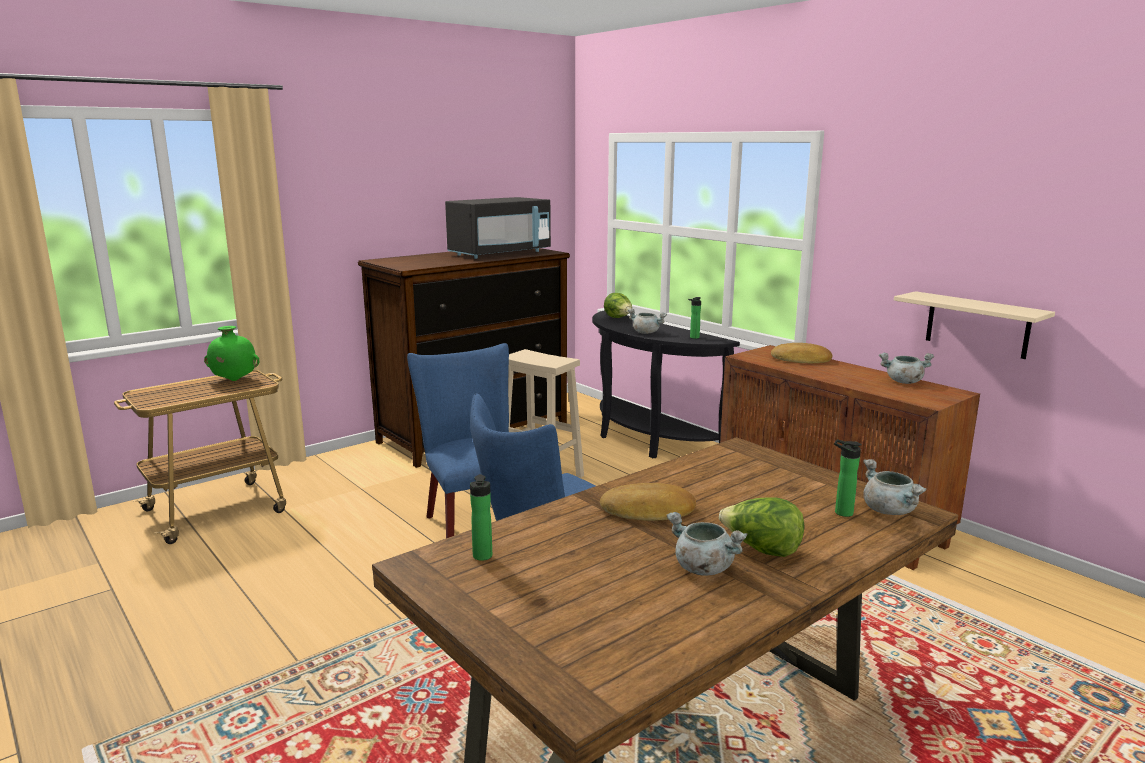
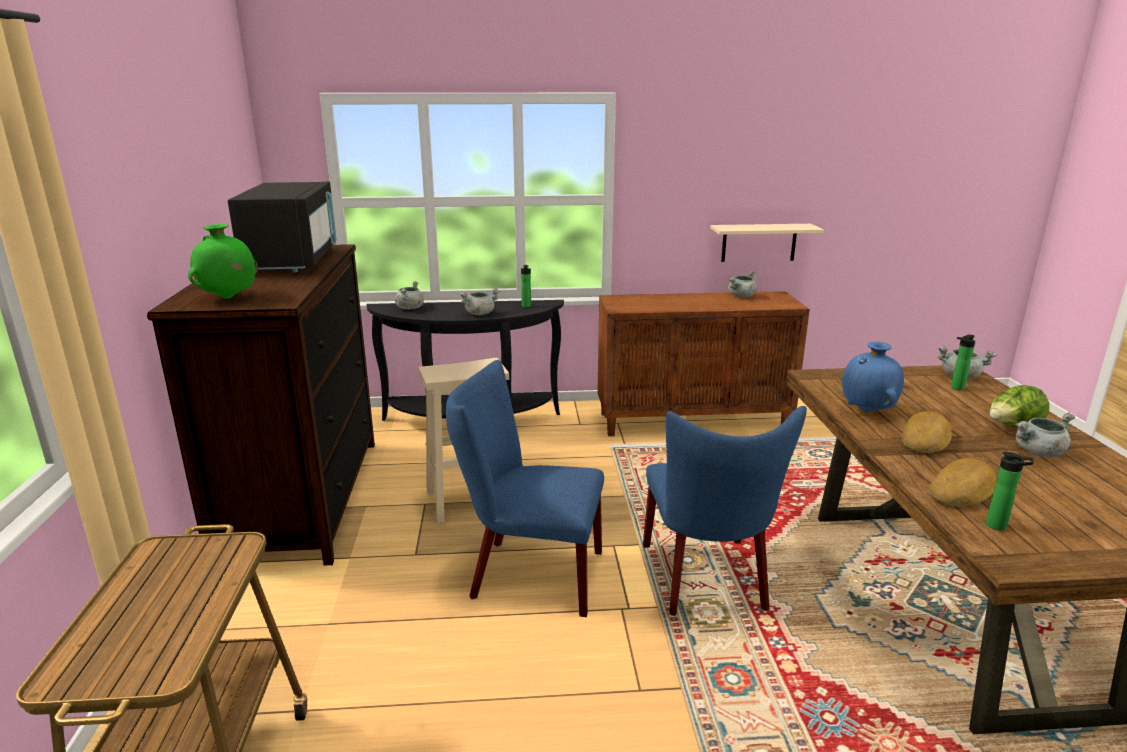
camera: 55 degrees left, 5 degrees up
(234, 380) = (168, 567): green vase -> green vase (228, 298)
(618, 318) = (410, 308): lettuce -> grey cooking pot
(681, 480) = (867, 411): none -> blue vase
(801, 360) = (654, 300): bread -> bread (963, 490)

